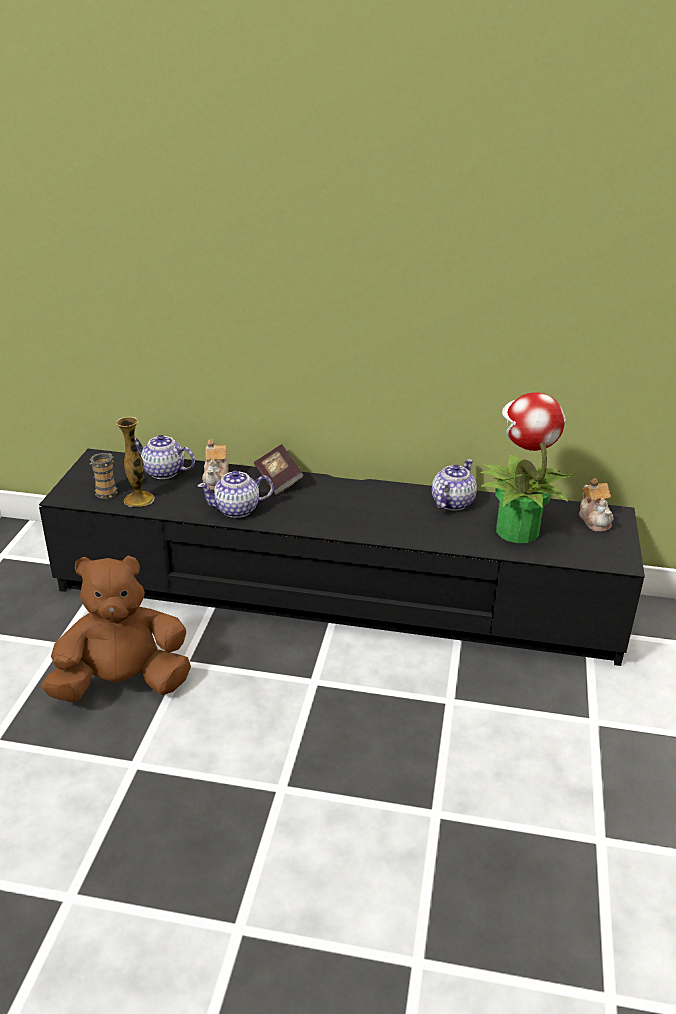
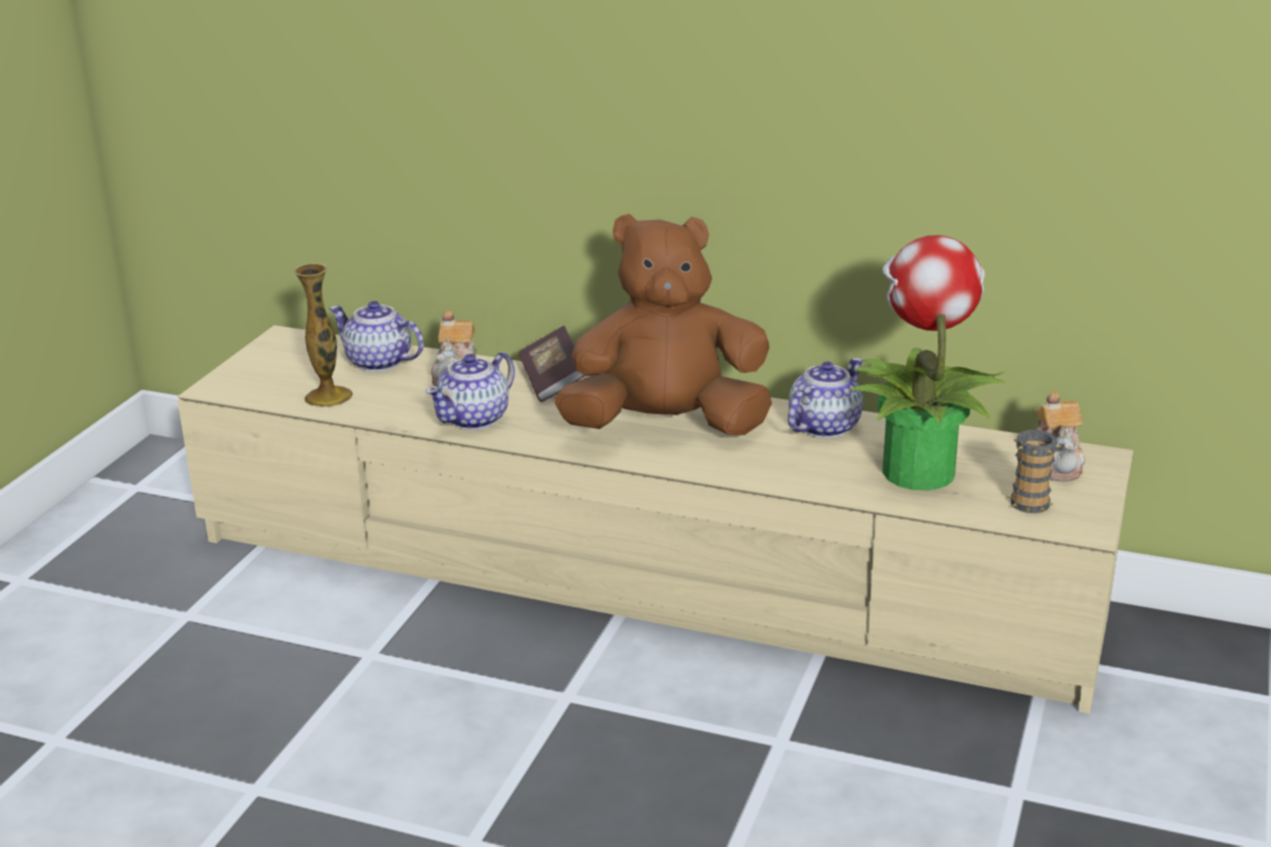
camera: 10 degrees right, 5 degrees down
(108, 491) = (285, 383): mug -> mug (1030, 499)
(123, 684) = (269, 676): brown plush toy -> brown plush toy (666, 426)
(237, 510) = (475, 419): teapot -> teapot turned 45 degrees counterclockwise
(336, 595) = (638, 576): black tv stand -> beige tv stand

